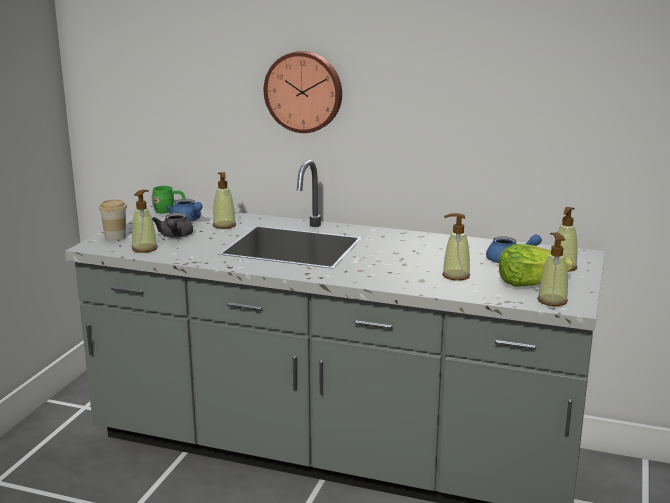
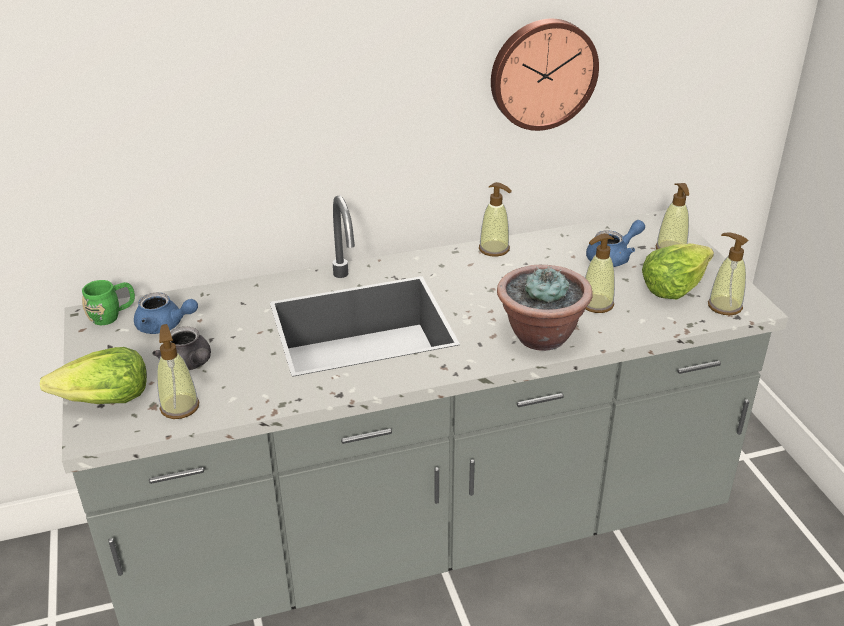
camera: 35 degrees left, 15 degrees up
(115, 237) = (104, 400): cup -> lettuce
(224, 225) = (229, 317): soap dispenser -> soap dispenser (494, 249)
(304, 91) = (294, 97): wall clock -> wall clock (542, 73)
(390, 278) = (540, 335): none -> potted plant

